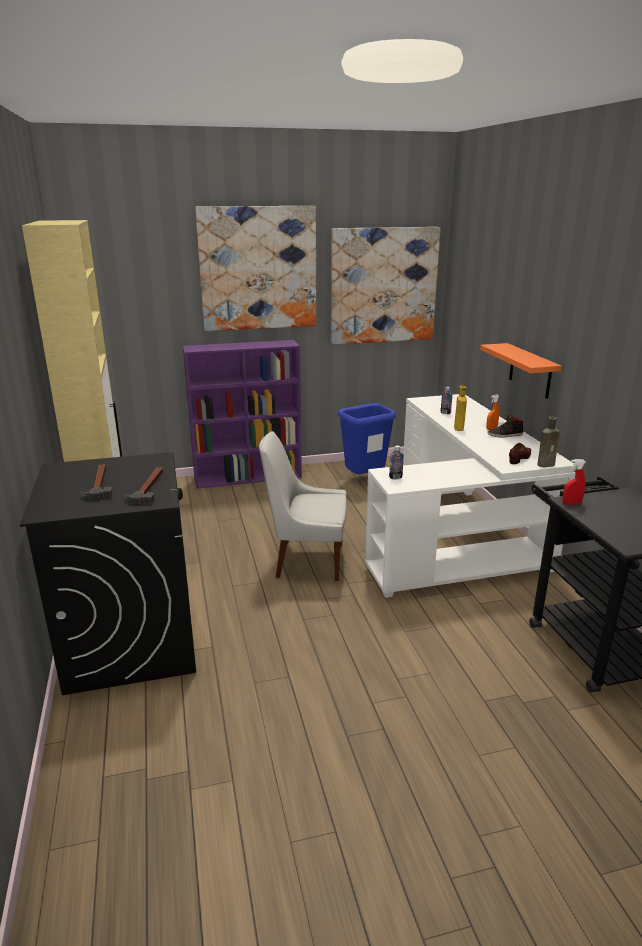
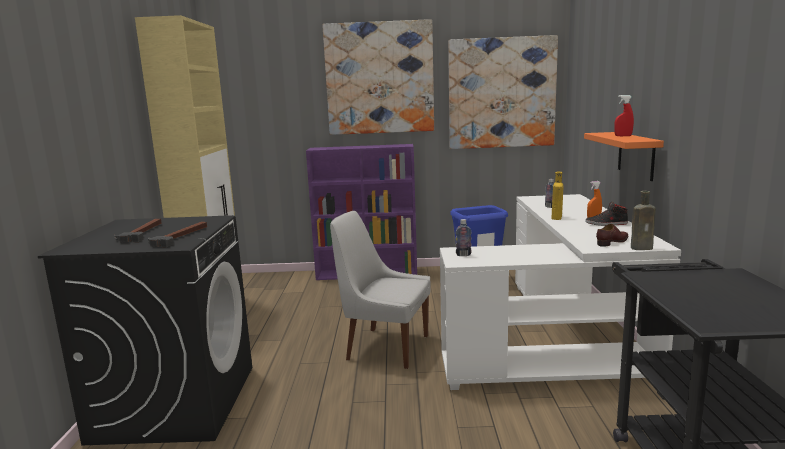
camera: 15 degrees right, 10 degrees down
(571, 503) = (650, 279): red spray bottle -> red spray bottle (623, 136)

